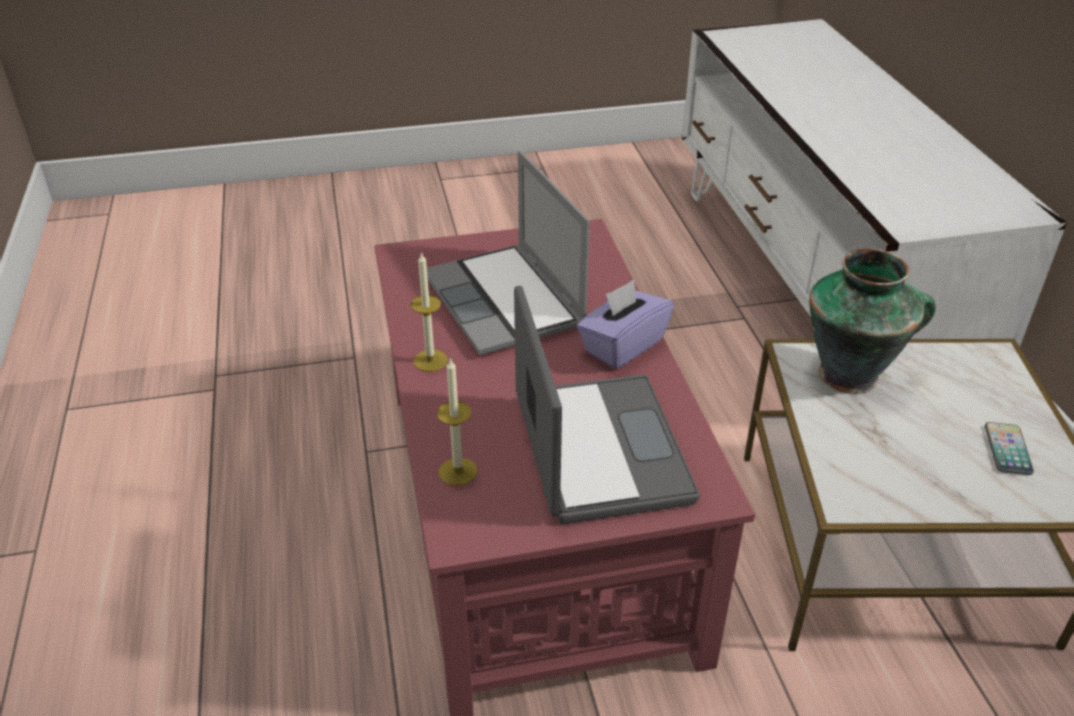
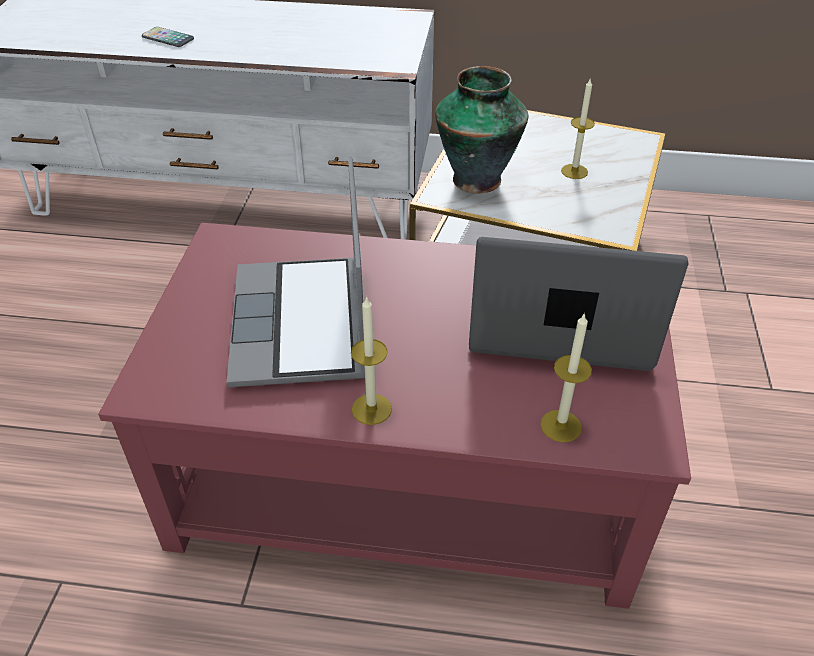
camera: 70 degrees left, 5 degrees up
(506, 302) = (303, 325): laptop -> laptop turned 90 degrees clockwise
(622, 346) = (420, 267): purple tissue box -> none
(940, 450) = (574, 171): none -> candle
(1007, 449) = (584, 146): phone -> phone (168, 38)

